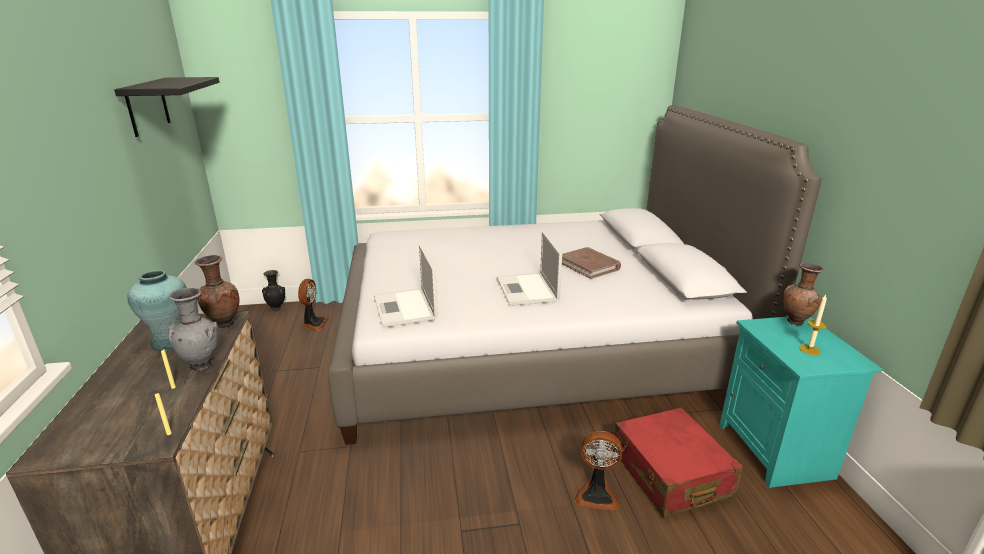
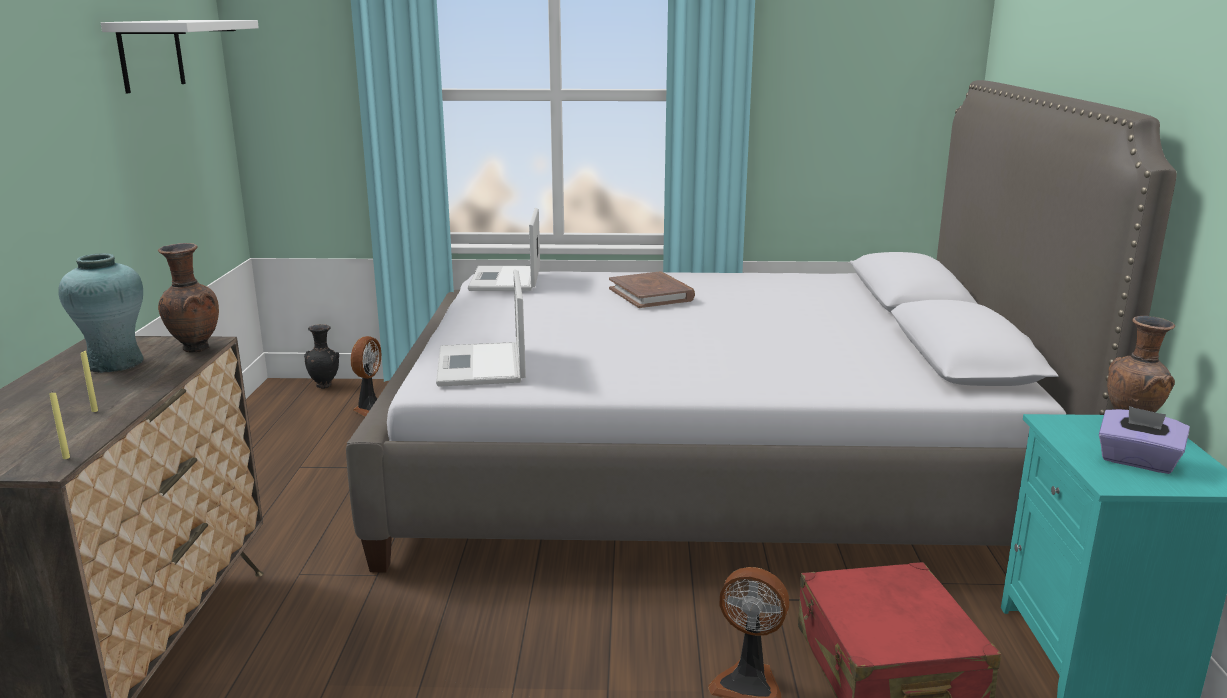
camera: 10 degrees right, 5 degrees down
(147, 106) = (151, 55): black shelf -> white shelf
(202, 365) = (144, 390): grey vase -> none
(527, 290) = (685, 356): laptop -> laptop (506, 280)
(589, 265) = (804, 330): brown book -> brown book (651, 294)
(809, 350) = (1137, 461): candle -> purple tissue box

